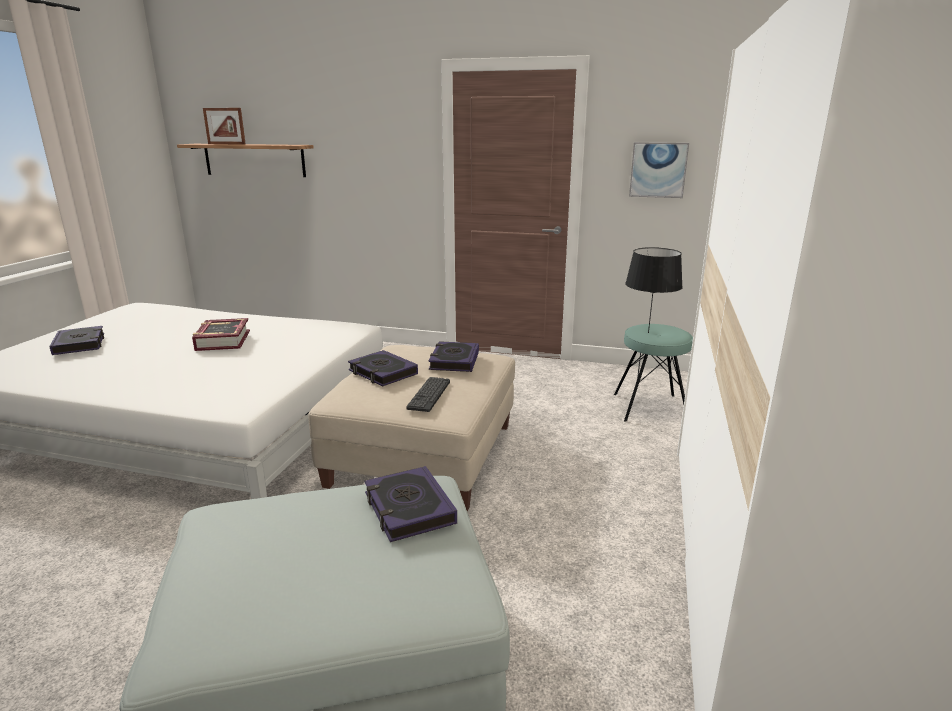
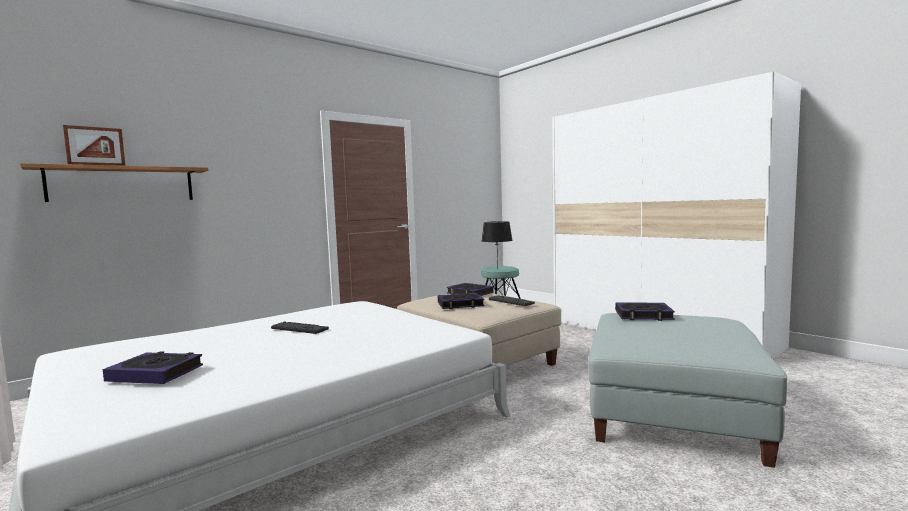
camera: 55 degrees left, 15 degrees down
(222, 340) = (299, 328): book -> keyboard
(658, 170) = (448, 186): picture -> none

